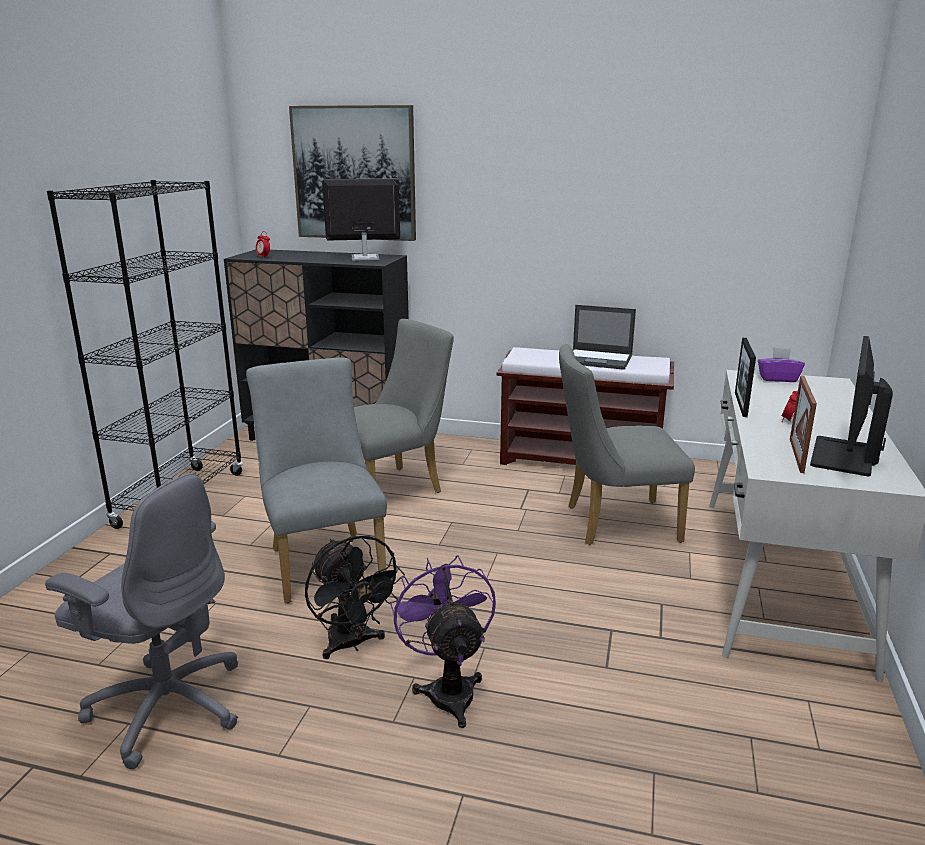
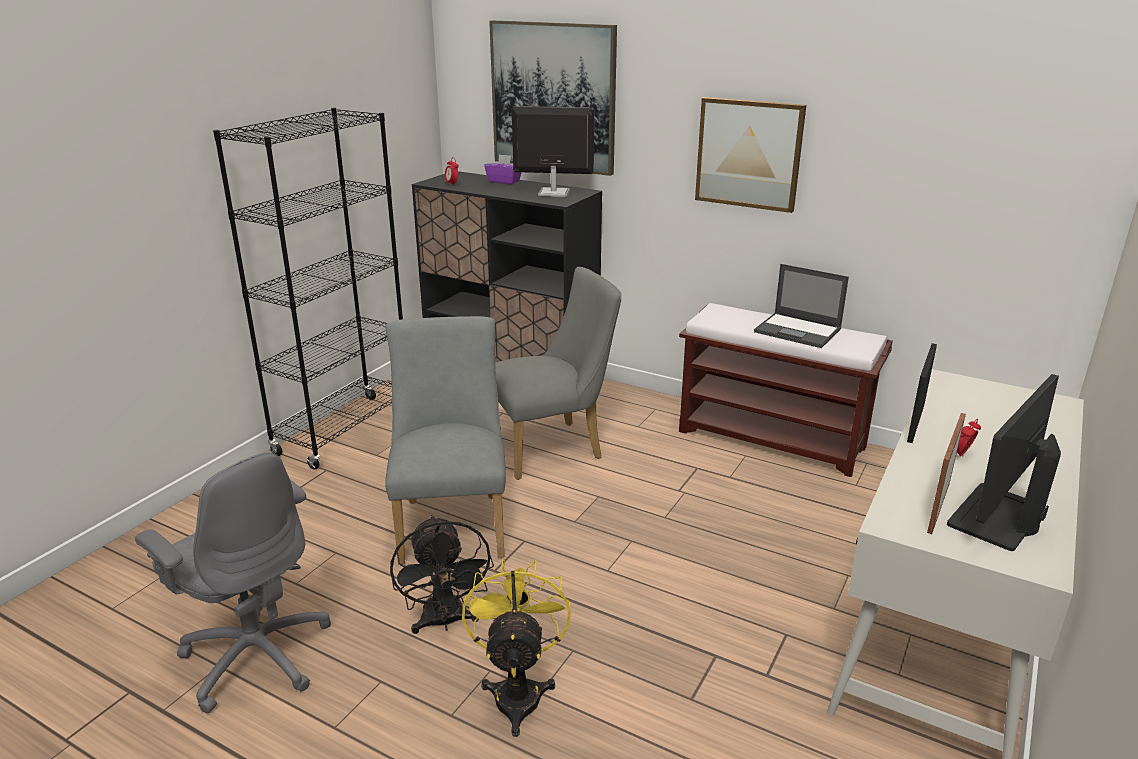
camera: 15 degrees right, 5 degrees up
(448, 689) = (518, 691): purple fan -> yellow fan
(539, 212) = (749, 154): none -> picture
(613, 523) = (774, 524): grey chair -> none
(777, 378) = (987, 390): purple tissue box -> purple tissue box (504, 181)

